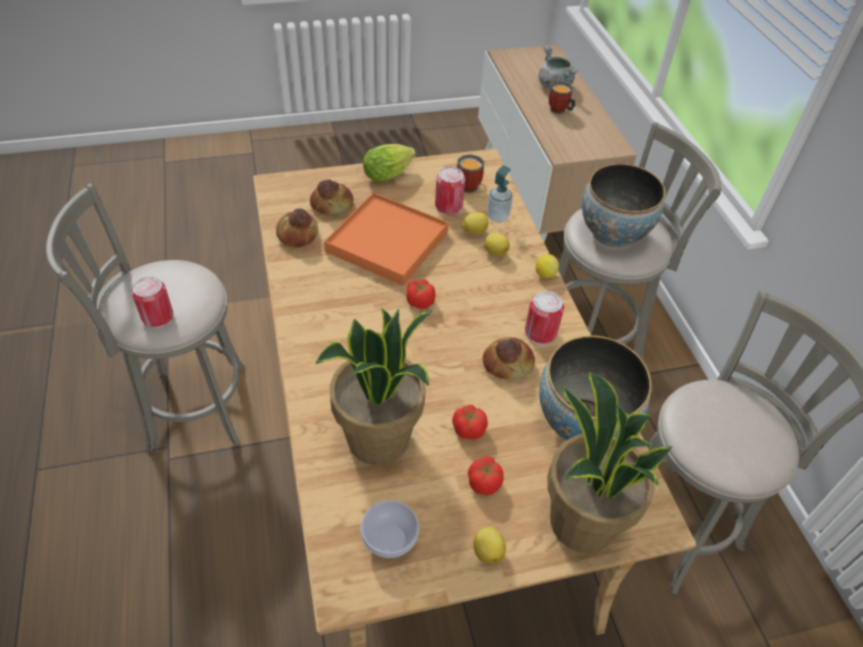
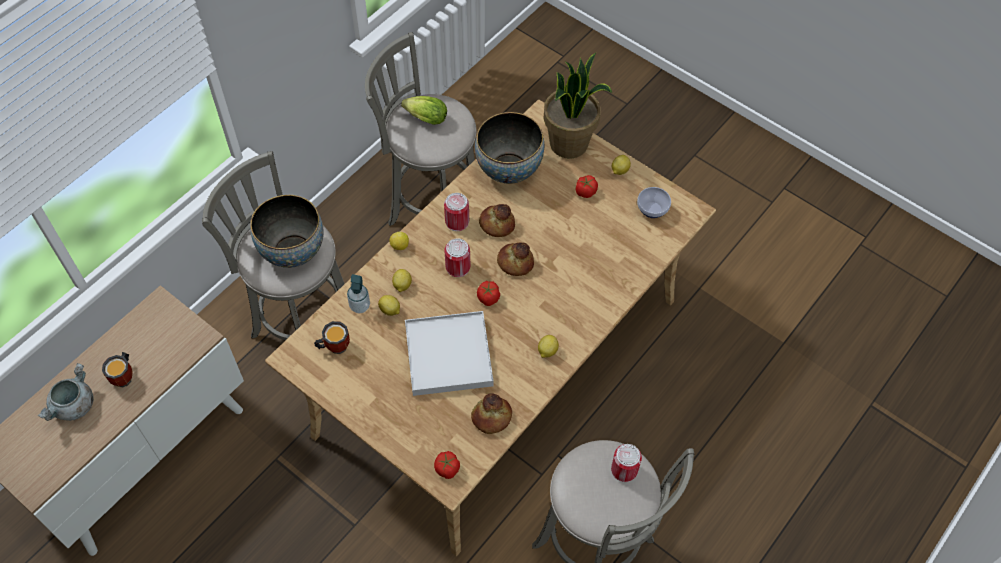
camera: 125 degrees left, 10 degrees up
(315, 307) = (547, 351): none -> lemon
(332, 204) = (438, 422): bread -> bread (515, 263)
(379, 440) = (605, 250): potted plant -> none
(387, 242) = (449, 355): orange tray -> white tray
(390, 174) = (366, 410): lettuce -> lettuce (424, 118)
(448, 206) = (374, 344): can -> can (458, 267)
(468, 429) = (560, 216): tomato -> tomato (447, 469)

